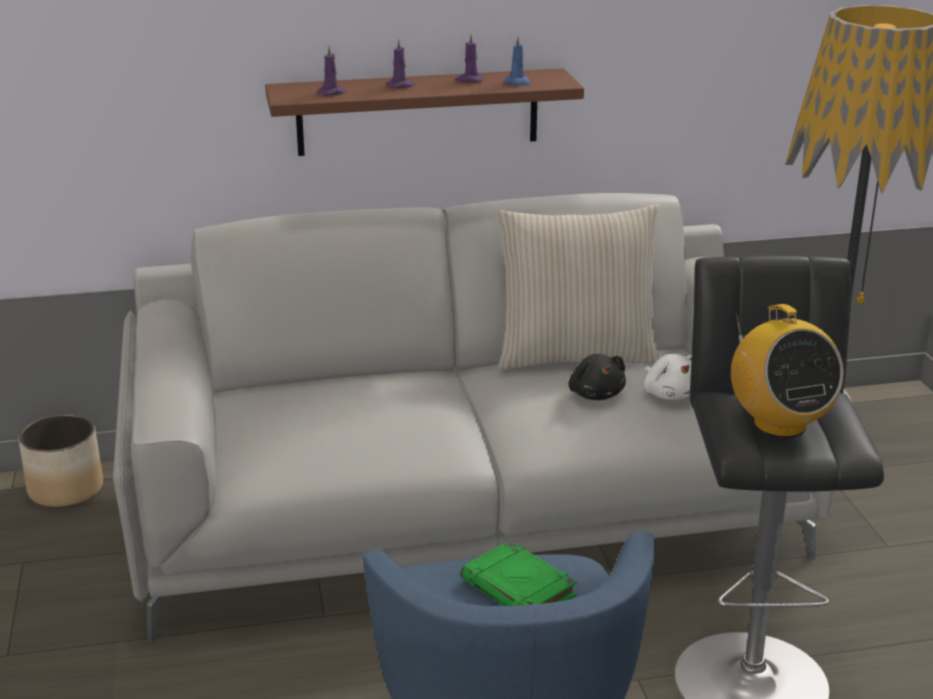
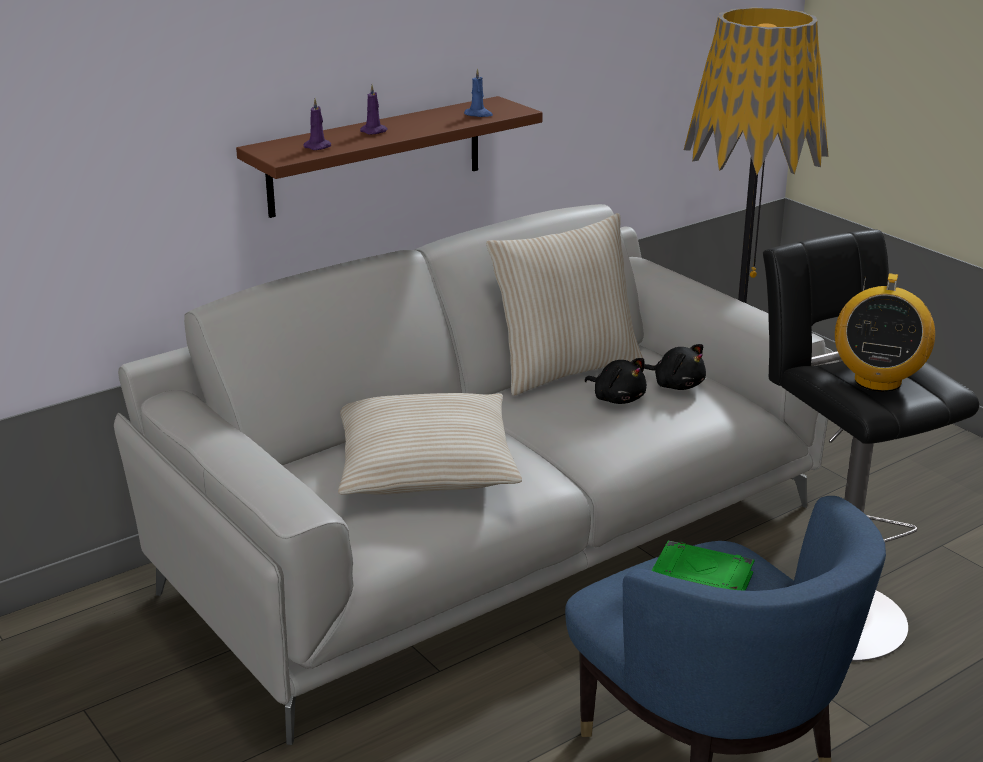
camera: 25 degrees left, 0 degrees up
(66, 489) = (67, 624): planter -> none
(357, 416) = (425, 466): none -> beige pillow
(469, 80) = (431, 118): purple candle -> none
(669, 394) = (676, 385): white plush toy -> black plush toy
(779, 424) = (877, 381): radio -> radio turned 60 degrees clockwise

